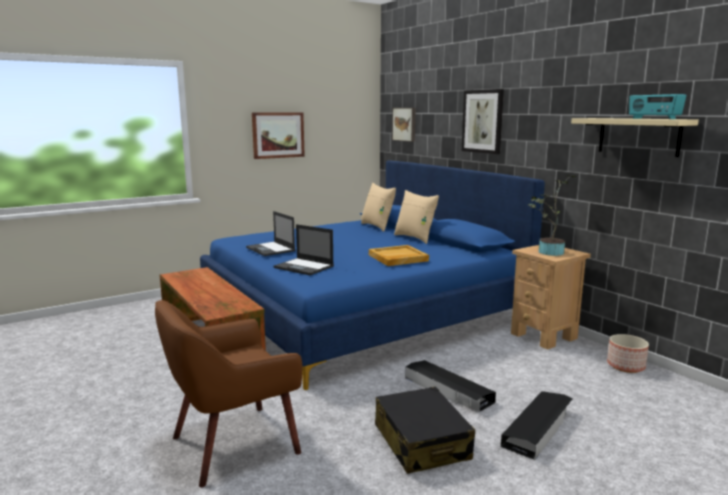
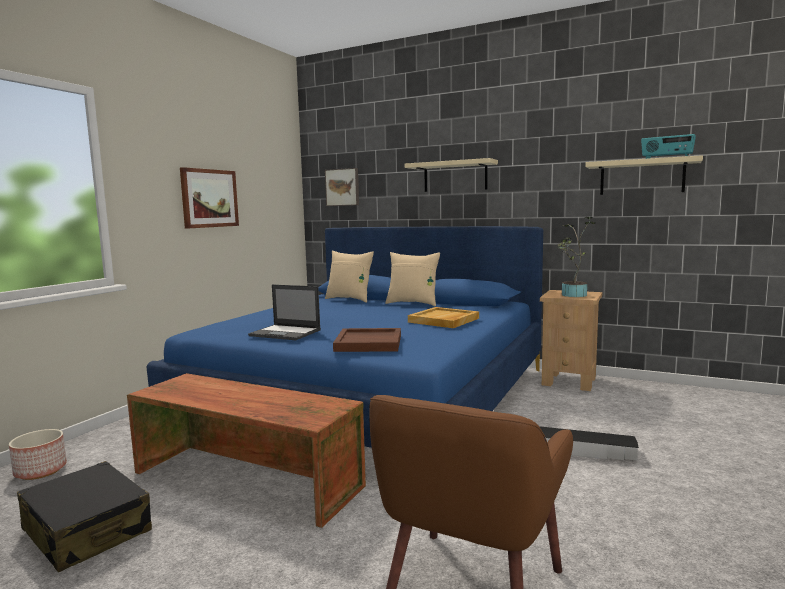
camera: 30 degrees left, 5 degrees down
(304, 267) = (369, 343): laptop -> brown tray
(421, 442) = (645, 508): black suitcase -> black suitcase (87, 530)
(483, 121) = (455, 176): picture -> beige shelf
(538, 428) = (700, 459): black storage box -> none
(625, 366) = (662, 390): planter -> planter (41, 470)

